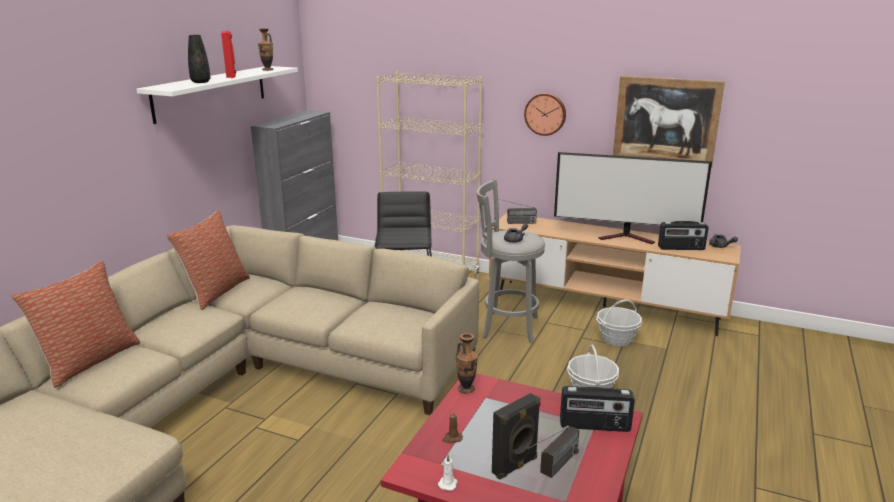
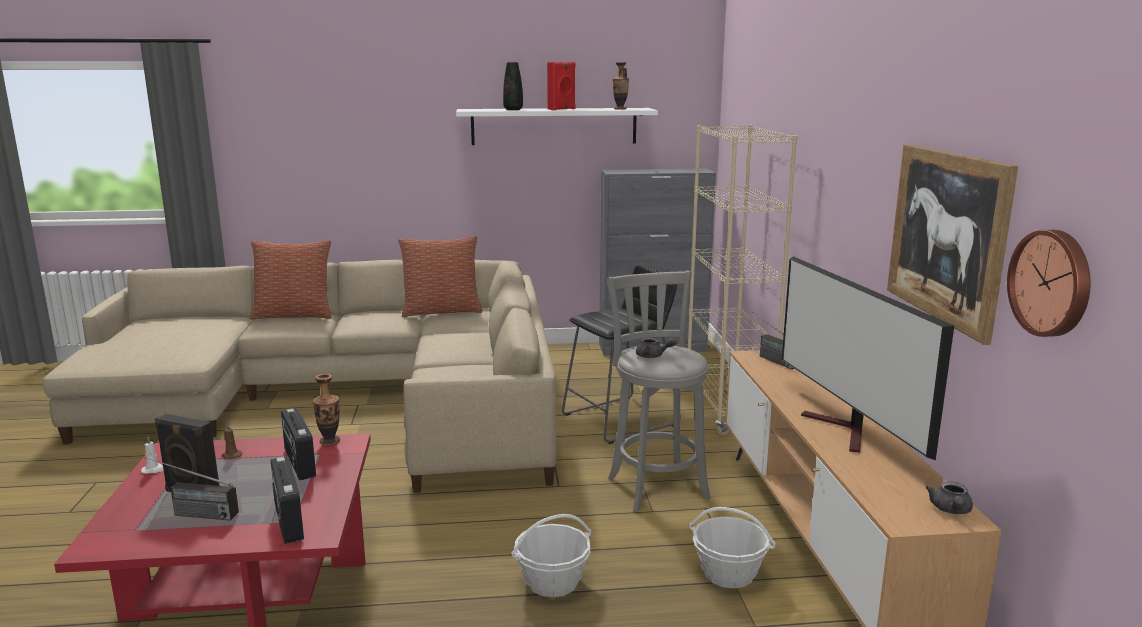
camera: 60 degrees right, 5 degrees down
(545, 114) = (844, 201): wall clock -> wall clock (1052, 283)
(681, 248) = (874, 477): radio -> radio (299, 464)

